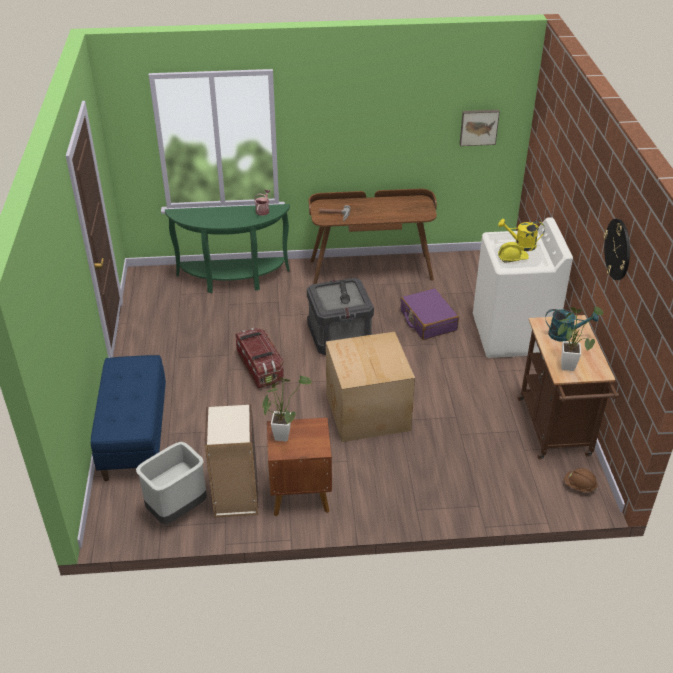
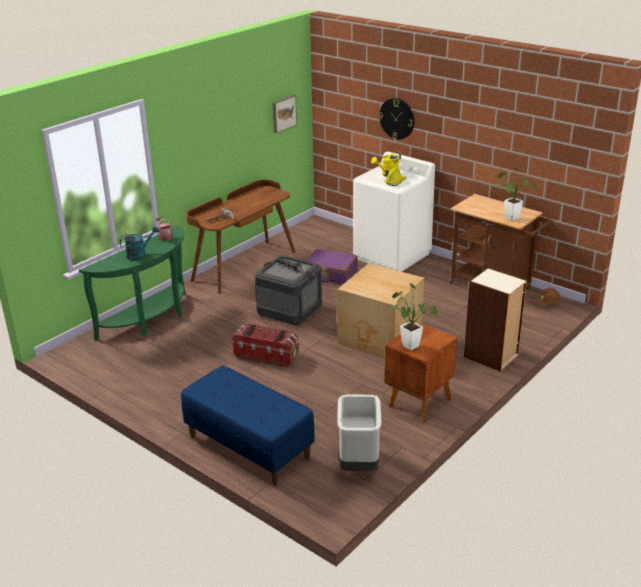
camera: 45 degrees left, 10 degrees down
(236, 497) = (383, 430): bookcase -> bookcase (491, 356)
(565, 335) = (483, 206): turquoise watering can -> turquoise watering can (139, 254)
(618, 249) = (503, 123): wall clock -> wall clock (397, 118)

